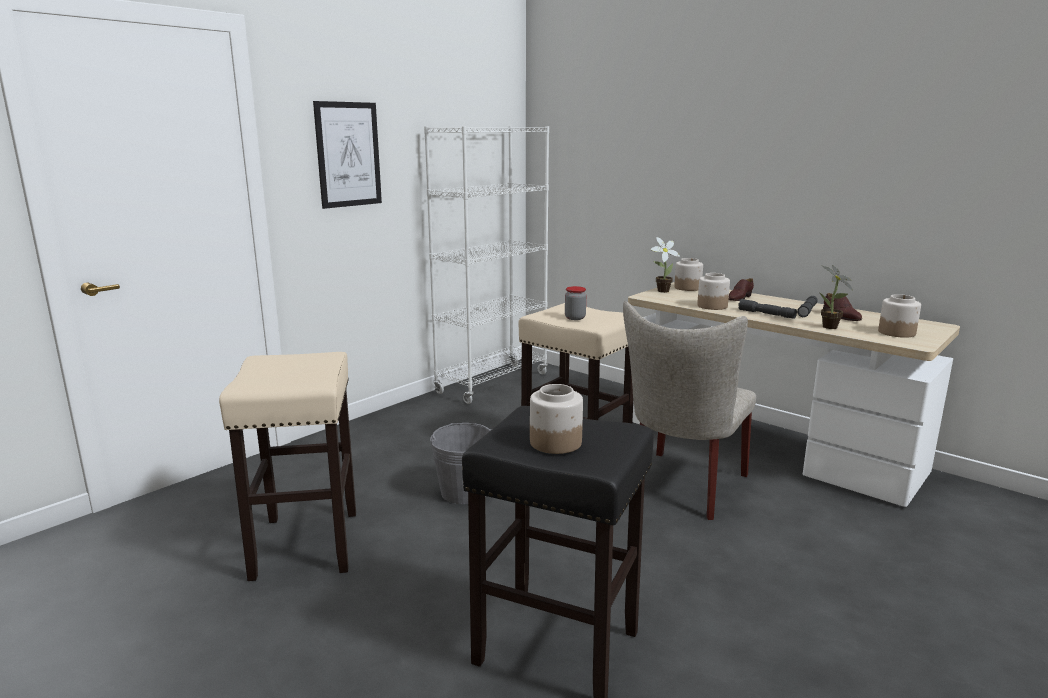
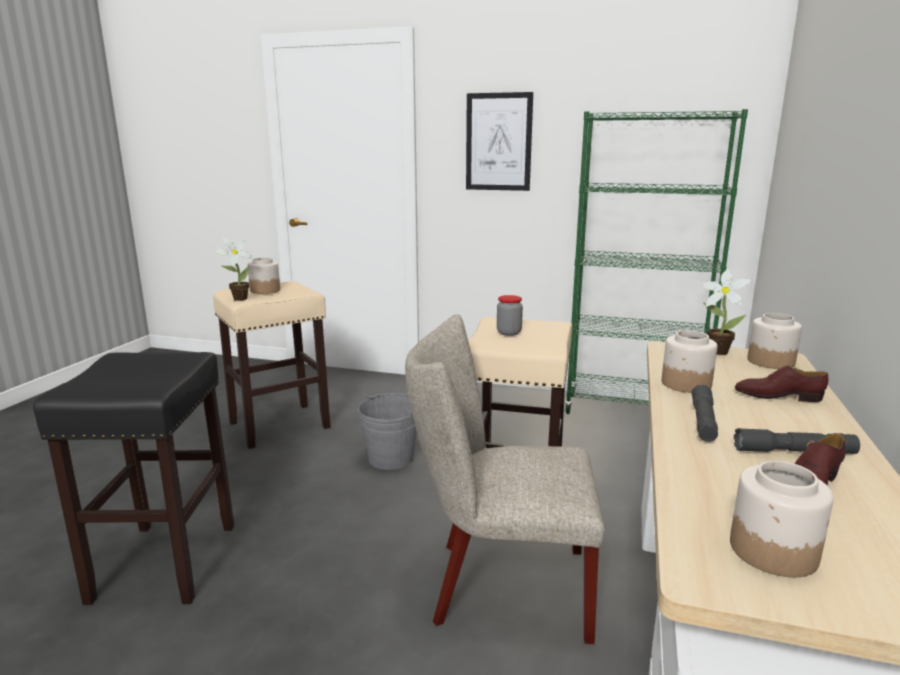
camera: 65 degrees right, 0 degrees up
(492, 383) = (633, 411): white bookcase -> green bookcase
(555, 443) = (121, 372): jar -> jar (265, 290)
(831, 328) = (698, 477): potted plant -> potted plant (238, 299)

